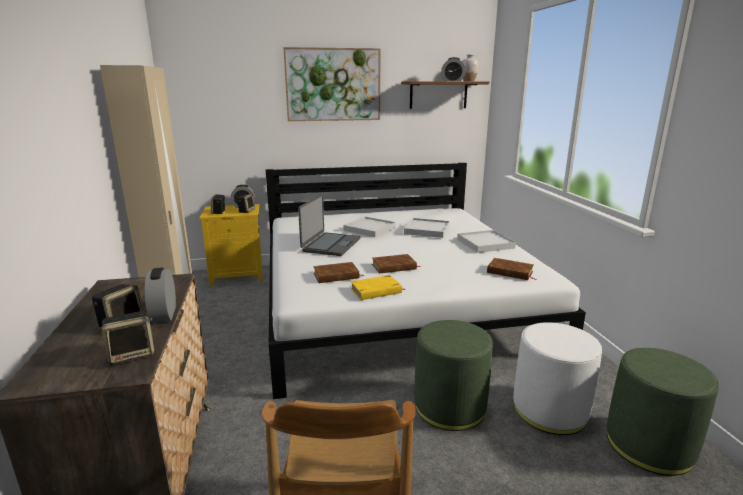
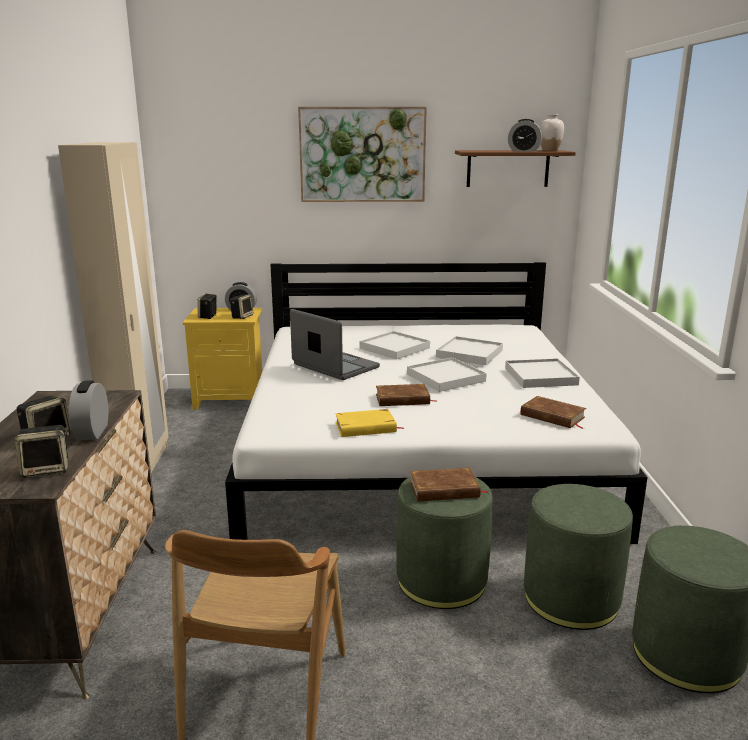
camera: 10 degrees right, 0 degrees up
(330, 245) = (335, 366): laptop -> laptop turned 75 degrees counterclockwise
(336, 276) = (324, 405): brown book -> brown book (444, 489)
(418, 248) = (445, 378): none -> white tray
(550, 410) = (571, 599): white ottoman -> green ottoman

